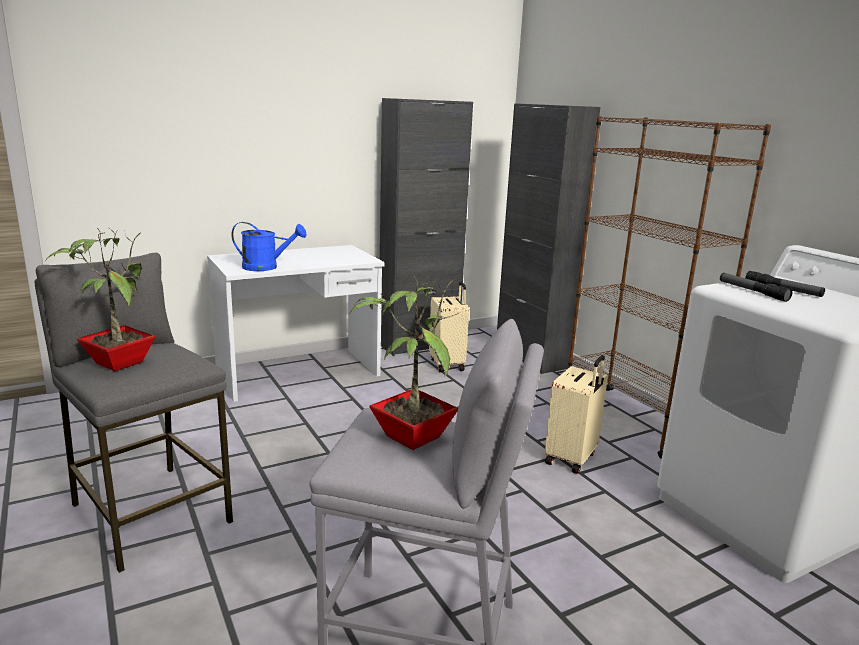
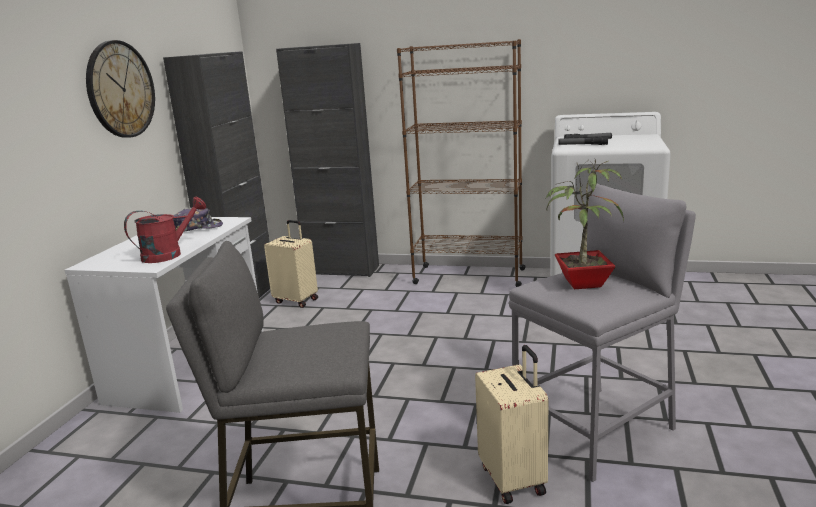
camera: 45 degrees left, 0 degrees up
(118, 363) = (290, 355): potted plant -> none
(266, 267) = (169, 254): blue watering can -> red watering can
(319, 121) = (120, 89): none -> wall clock
(335, 257) = (198, 228): none -> cap
(572, 459) = (483, 311): beige suitcase -> beige suitcase (514, 479)

